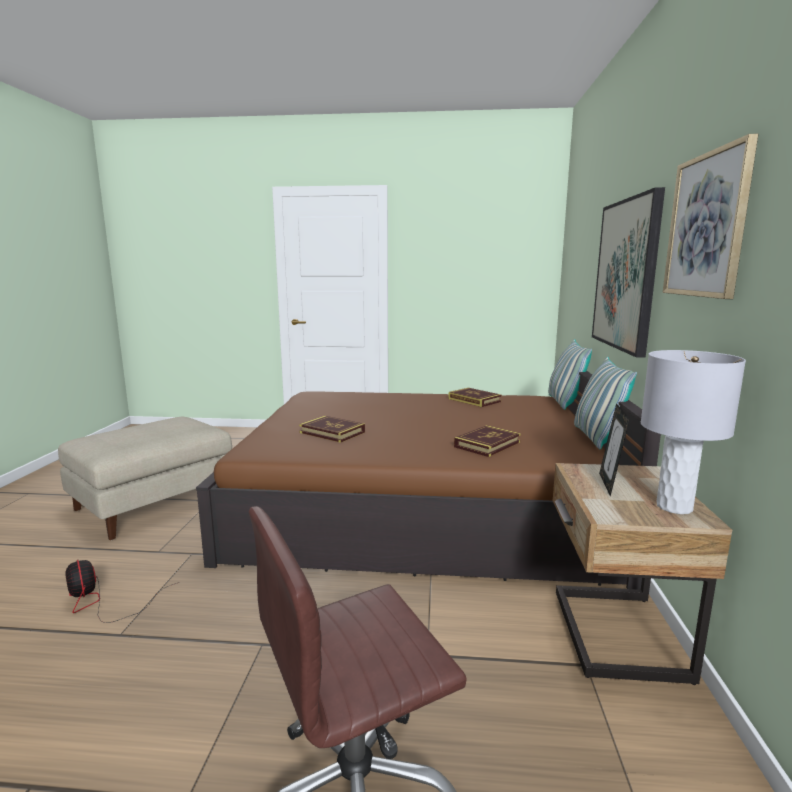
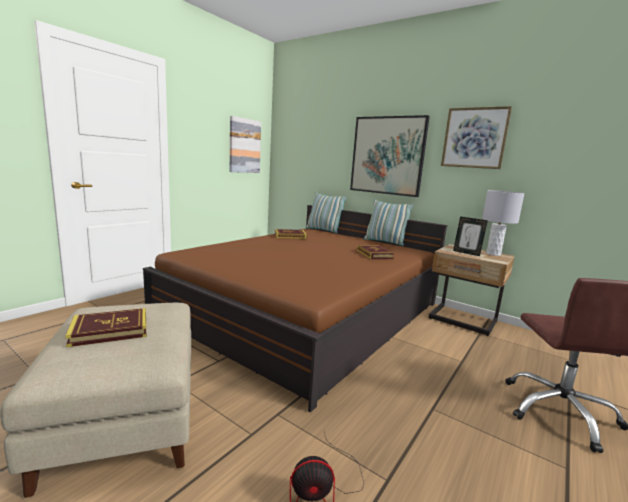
camera: 60 degrees left, 0 degrees up
(332, 432) = (303, 270): book -> book (110, 331)
(505, 270) = (244, 146): none -> picture

